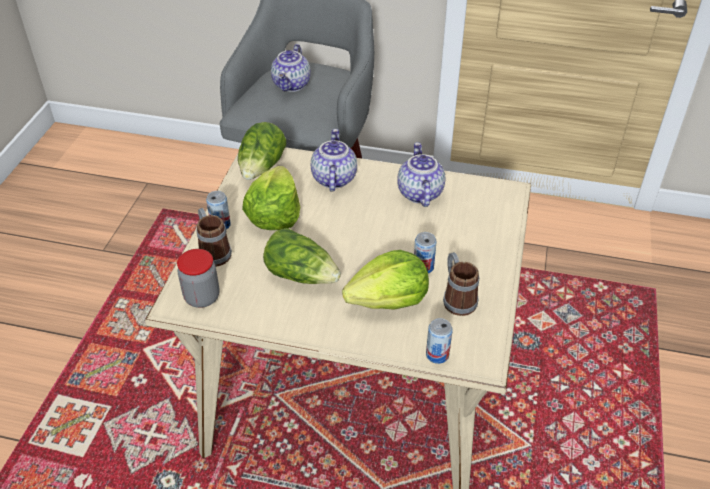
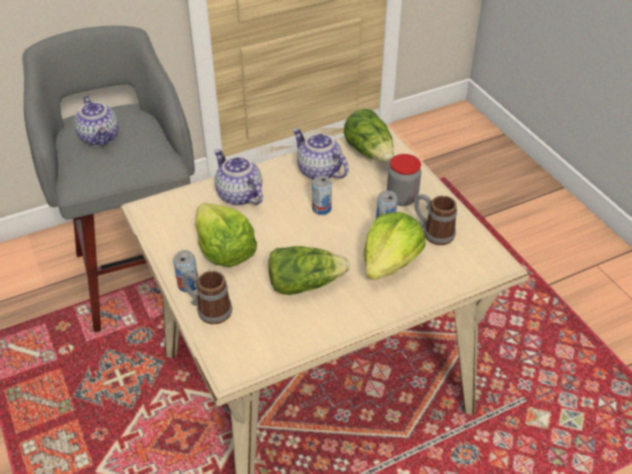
camera: 40 degrees left, 0 degrees up
(202, 297) = (245, 351): jar -> jar (402, 198)
(262, 167) = (166, 218): lettuce -> lettuce (370, 152)
(437, 355) = (466, 279): can -> can (321, 209)

